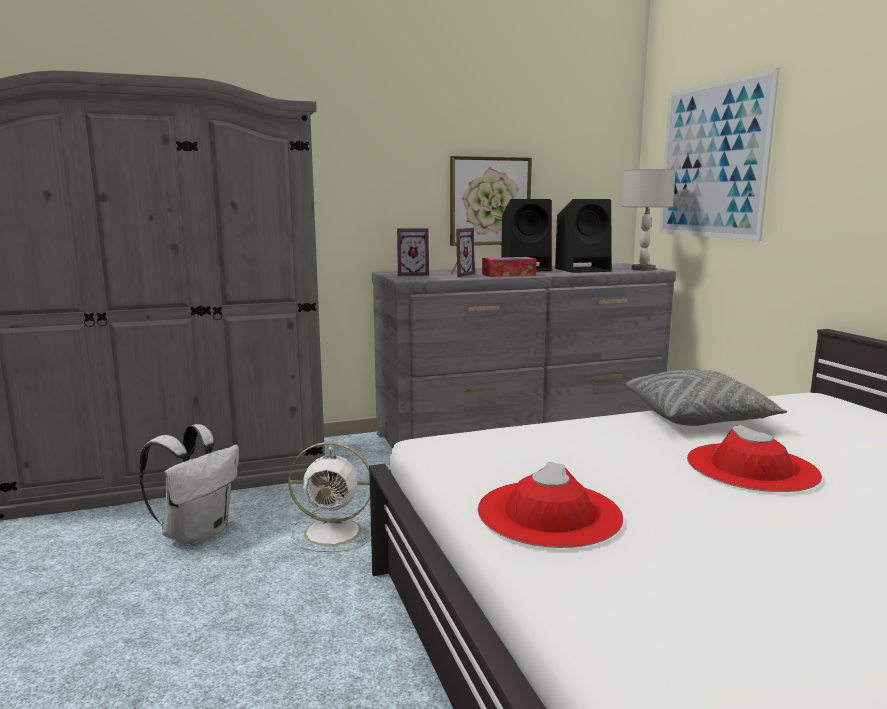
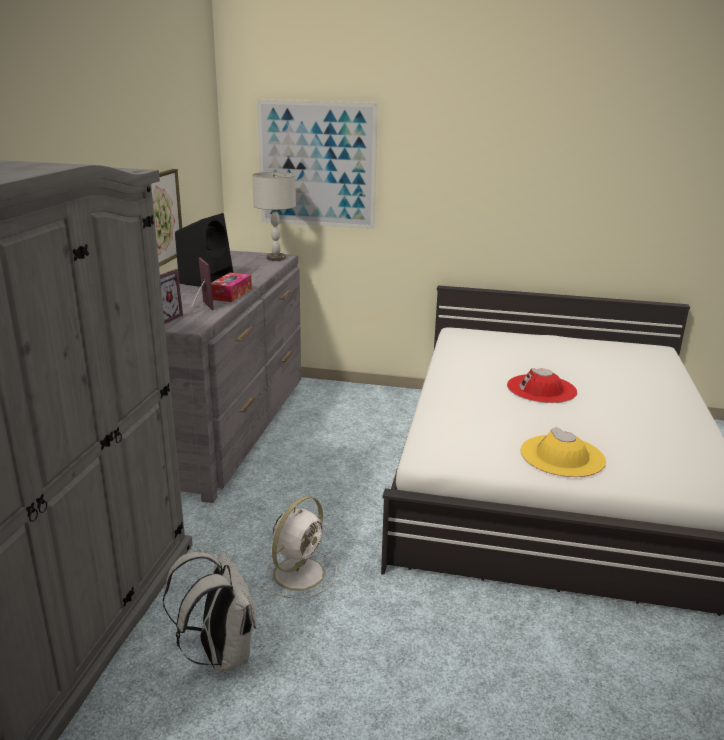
camera: 60 degrees left, 10 degrees up
(549, 513) = (562, 456): red hat -> yellow hat
(583, 270) = (246, 270): black speaker -> none
(698, 417) = (459, 369): grey pillow -> none

